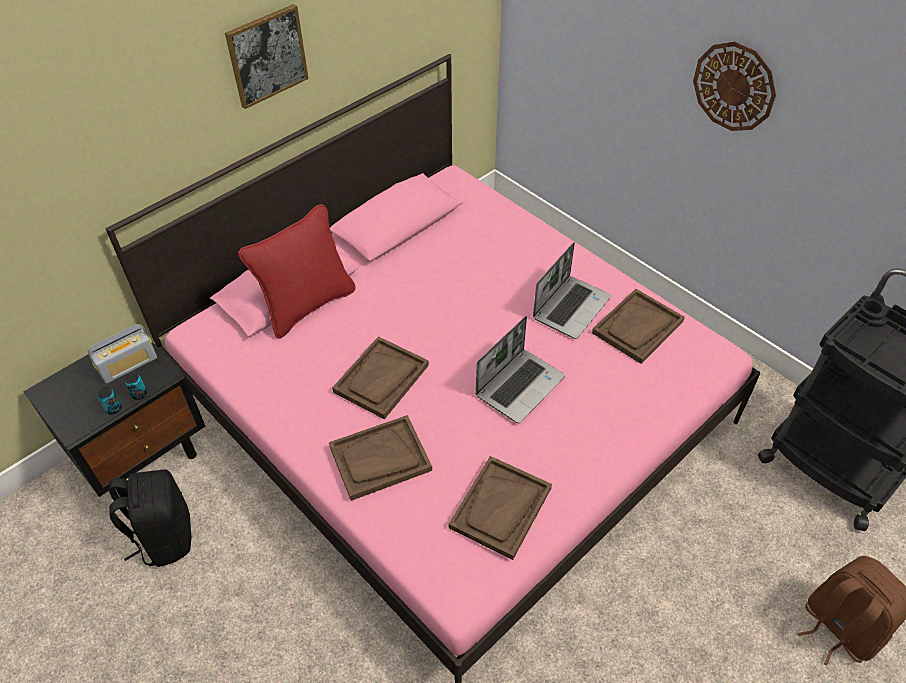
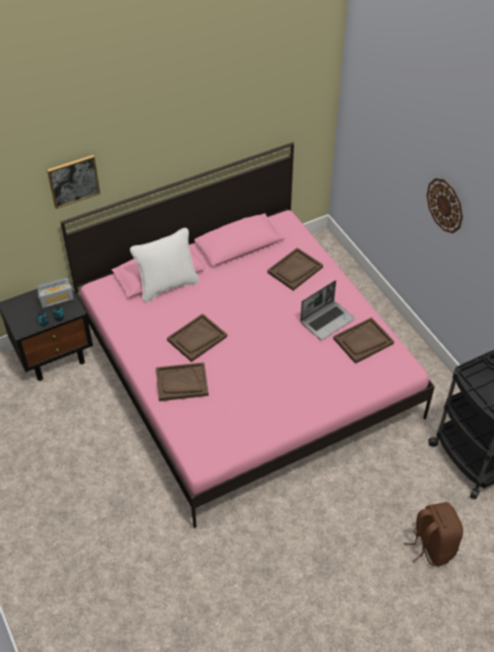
camera: 15 degrees right, 0 degrees up
(165, 537) = (56, 404): black backpack -> none
(267, 56) = (169, 138): picture -> picture (73, 181)
(307, 306) = (167, 286): red pillow -> white pillow
(500, 508) = (239, 424): brown tray -> brown tray (295, 270)
(520, 385) = (276, 360): laptop -> none

